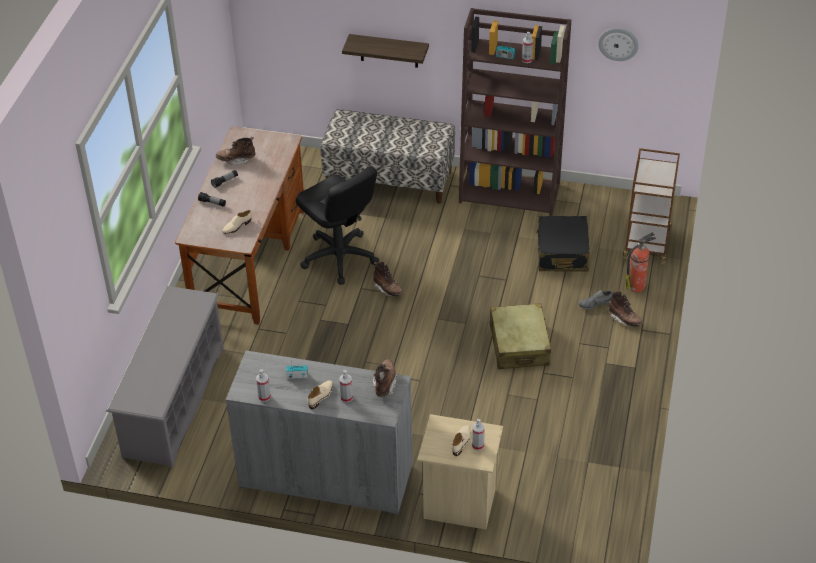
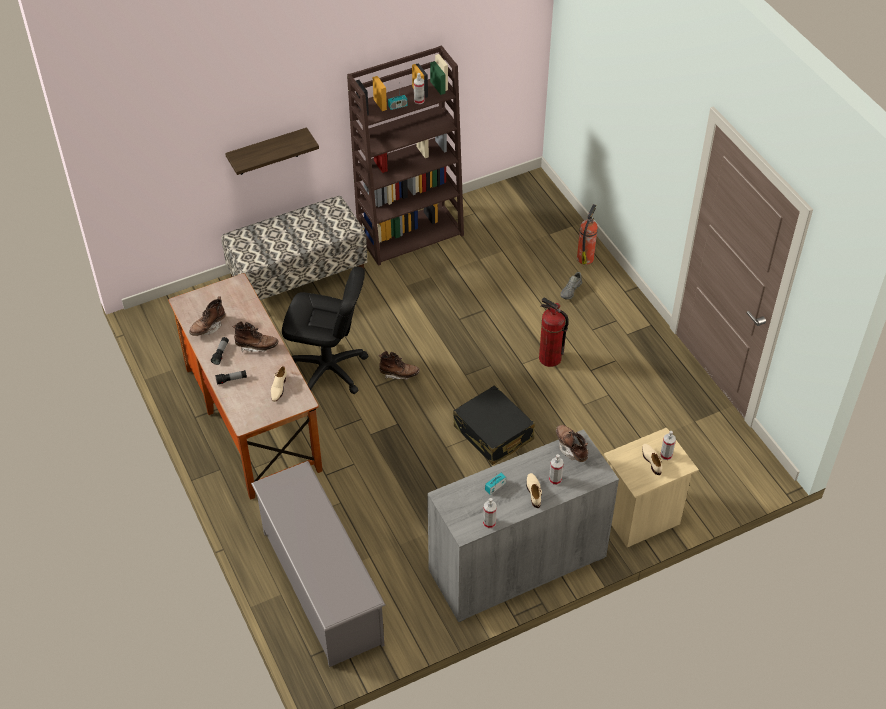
camera: 40 degrees left, 5 degrees up
(519, 345) = (550, 358): beige suitcase -> fire extinguisher
(562, 253) = (503, 262): black suitcase -> black suitcase (493, 433)
(618, 43) = (482, 50): wall clock -> none
(624, 319) = (604, 290): brown boot -> brown boot (256, 346)
(646, 243) = (557, 218): brown cart -> none

